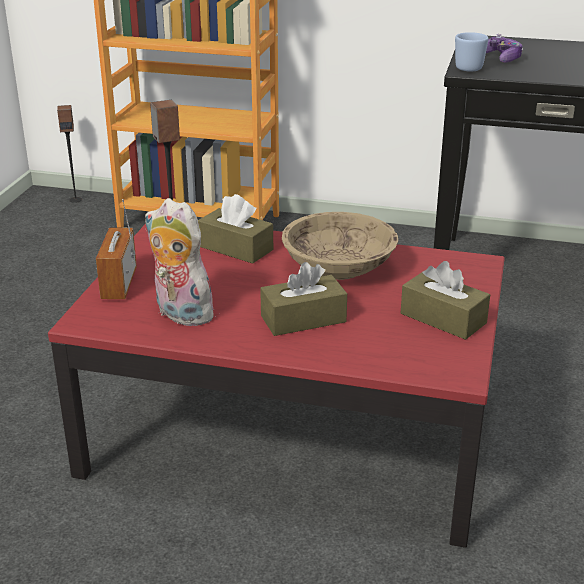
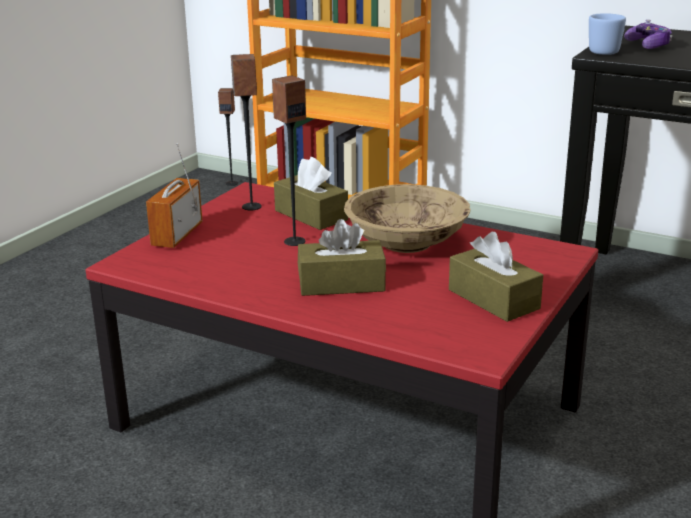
camera: 15 degrees right, 5 degrees down
(179, 314) = (219, 266): plush toy -> none
(235, 278) = (294, 241): none -> speaker

